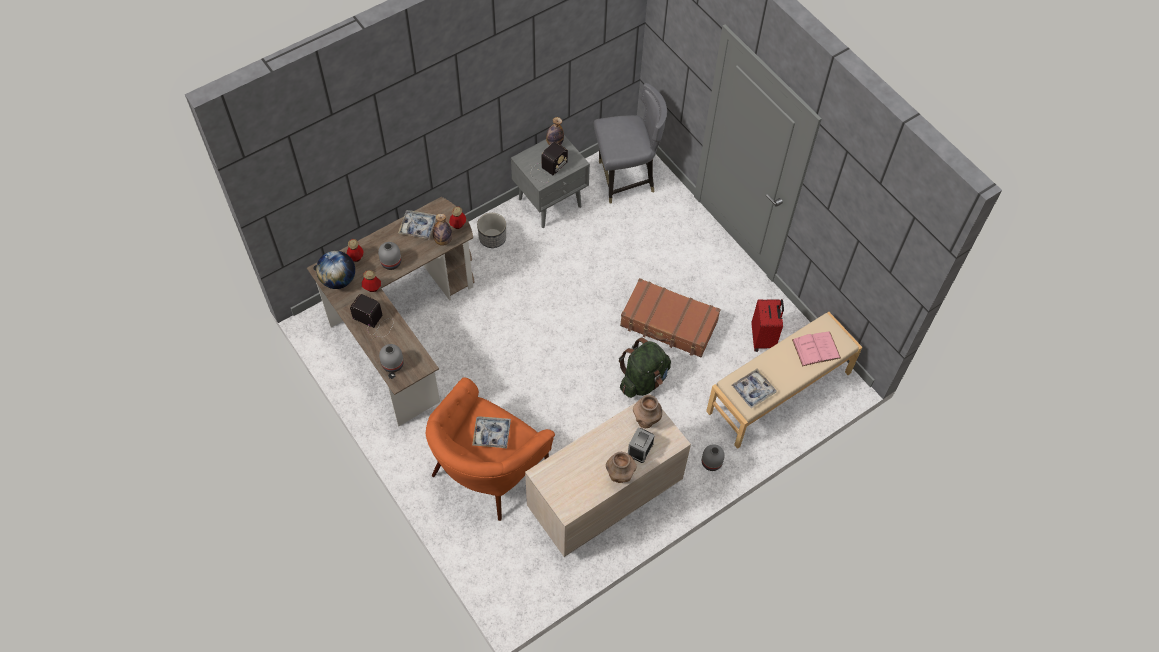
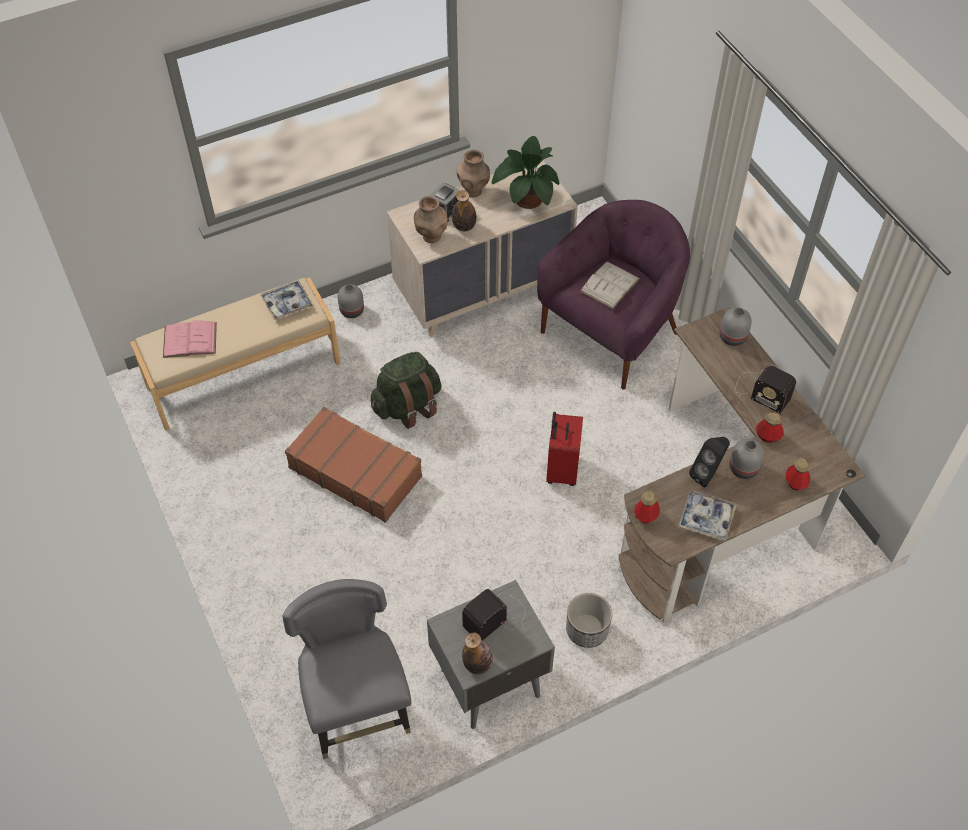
camera: 170 degrees left, 5 degrees down
(338, 280) = (816, 452): globe -> none
(416, 256) = (707, 474): none -> black speaker
(443, 241) = (668, 492): bottle -> bottle (464, 227)
(488, 468) = (611, 332): orange armchair -> purple armchair
(492, 434) = (610, 285): tray -> white book
(570, 471) = (527, 200): none -> potted plant
(626, 179) = (358, 711): grey chair -> grey chair turned 75 degrees clockwise
(763, 339) = (236, 438): red suitcase -> red suitcase (561, 470)

